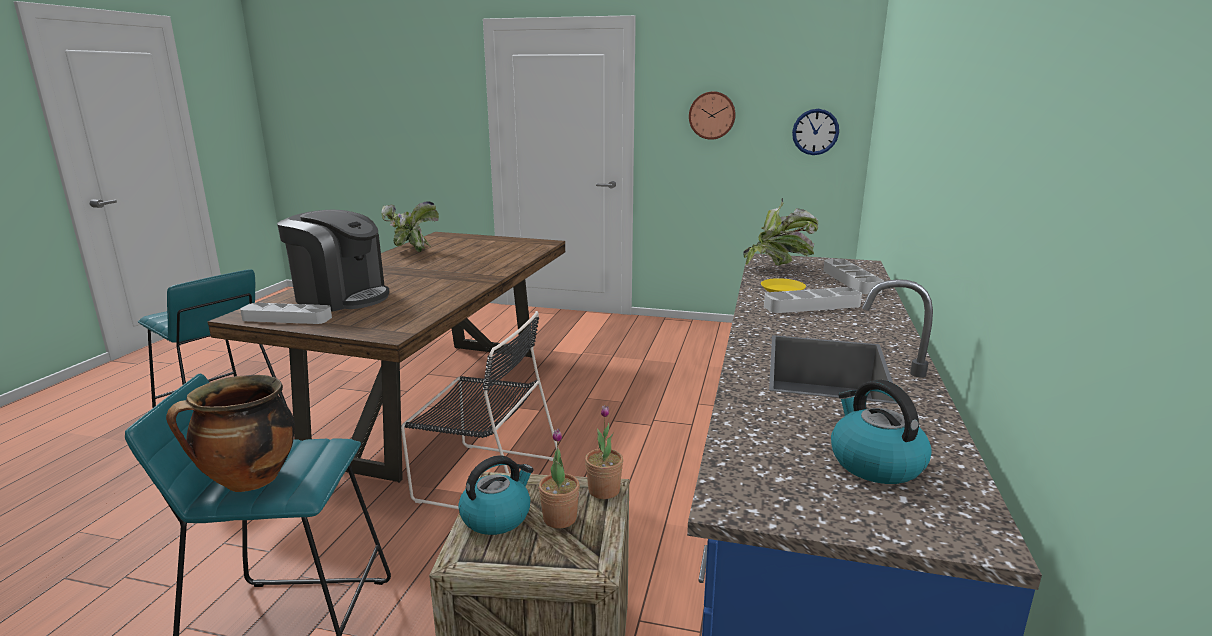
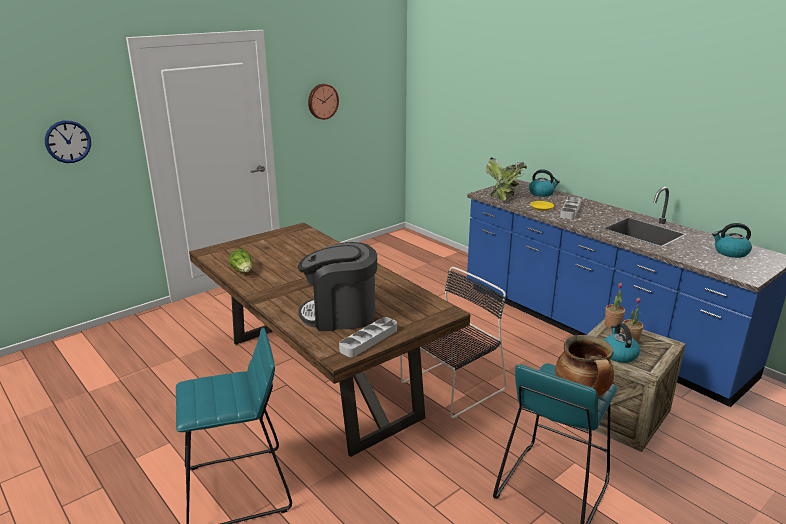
camera: 55 degrees left, 5 degrees up
(341, 297) = (340, 315): coffee machine -> coffee machine turned 150 degrees counterclockwise
(410, 251) = (243, 271): potted plant -> lettuce
(815, 132) = (380, 103): wall clock -> wall clock (68, 141)
(851, 281) = (542, 193): grey tray -> kettle

